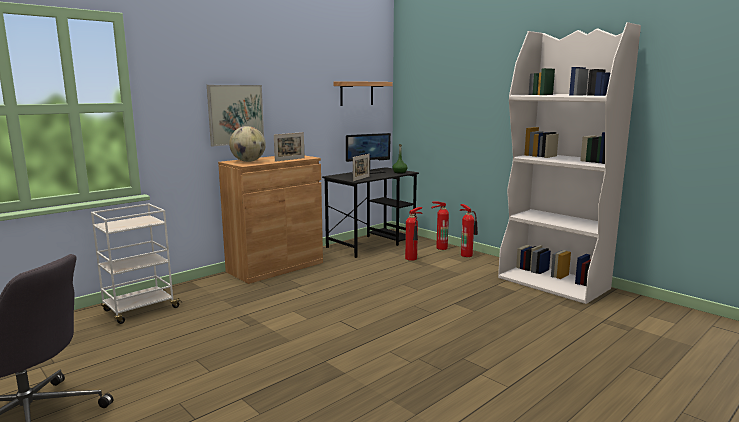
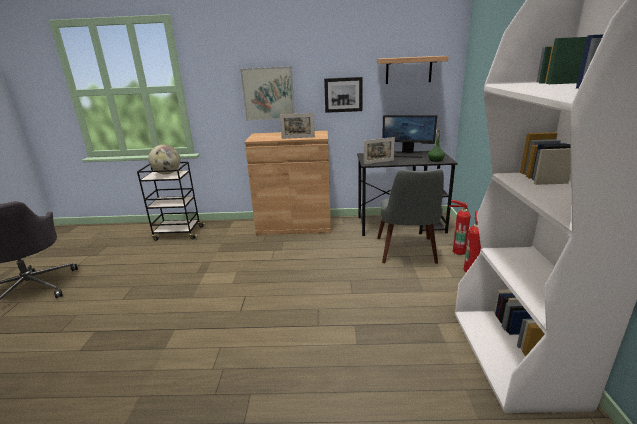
camera: 45 degrees right, 10 degrees up
(140, 309) = (178, 233): white cart -> black cart
(248, 161) = (267, 136): globe -> globe (167, 173)
(307, 116) = (343, 94): none -> picture
(412, 258) = (408, 254): fire extinguisher -> grey chair

